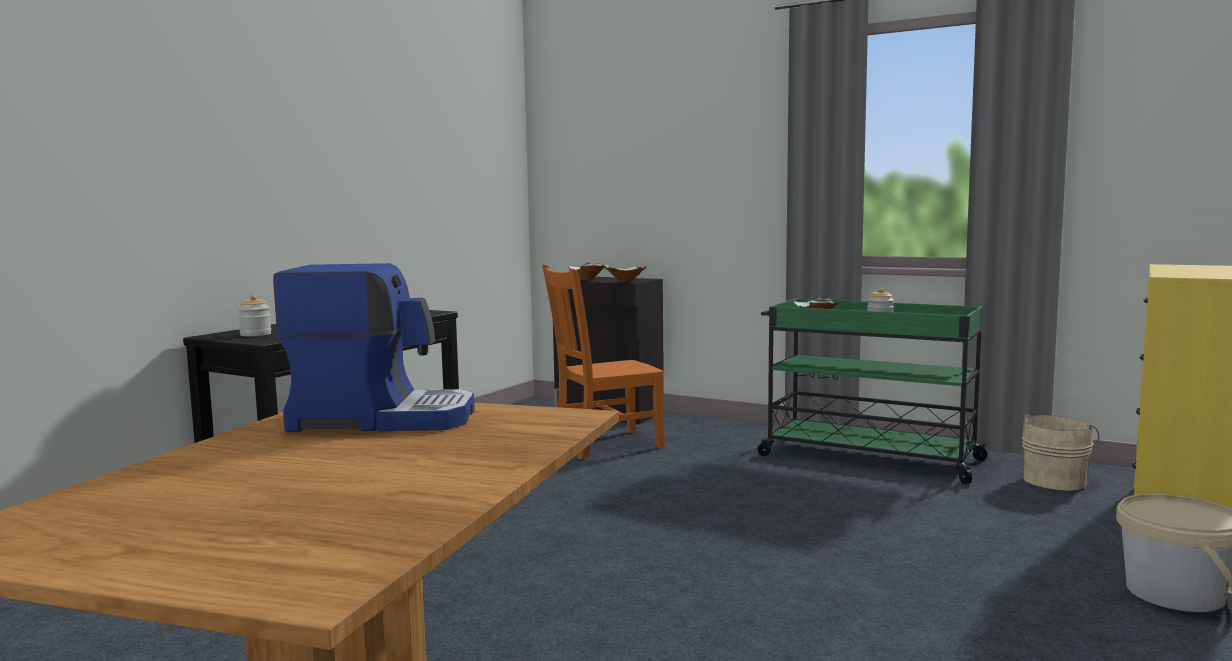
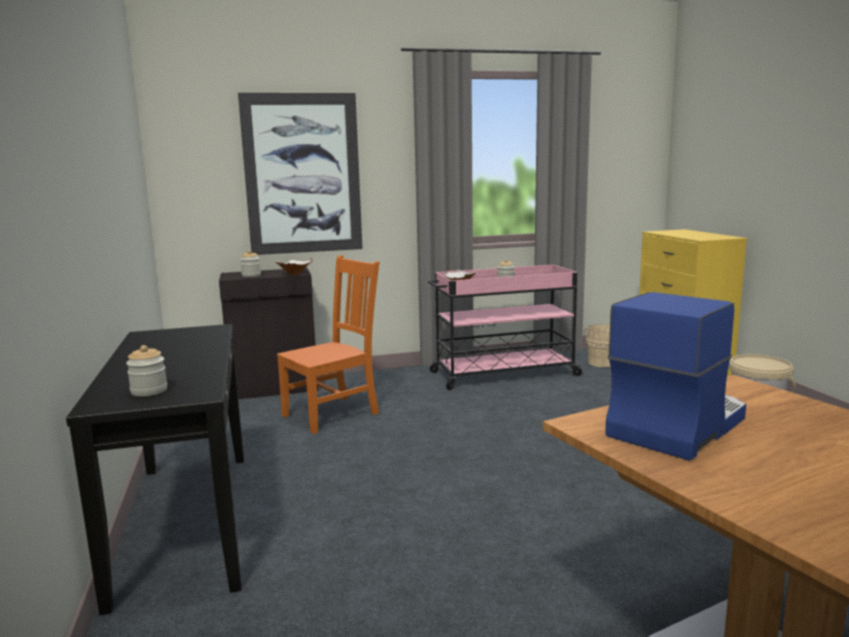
camera: 45 degrees left, 5 degrees up
(588, 279) = (251, 275): white bowl -> jar
(604, 445) = (333, 413): orange chair -> orange chair turned 150 degrees counterclockwise
(666, 168) = (303, 174): none -> picture
(867, 457) = (502, 374): green cart -> pink cart

